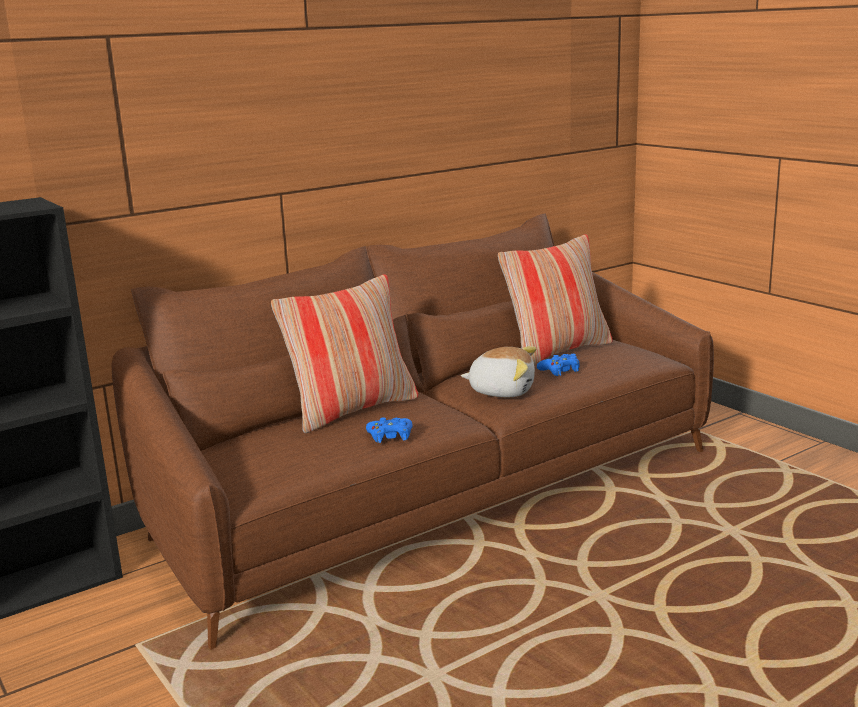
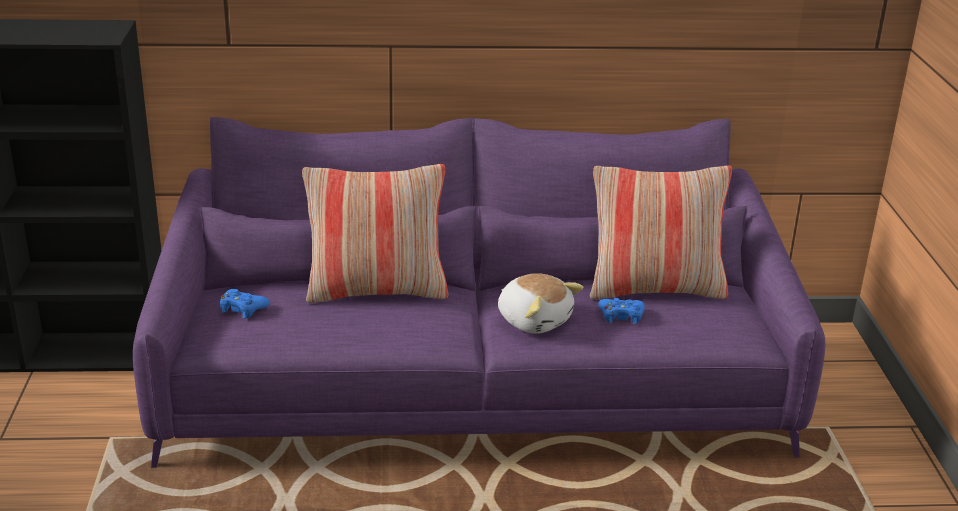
camera: 30 degrees right, 10 degrees up
(390, 436) = (369, 334): blue game controller -> blue game controller (242, 308)
(433, 494) = (474, 394): brown sofa -> purple sofa

